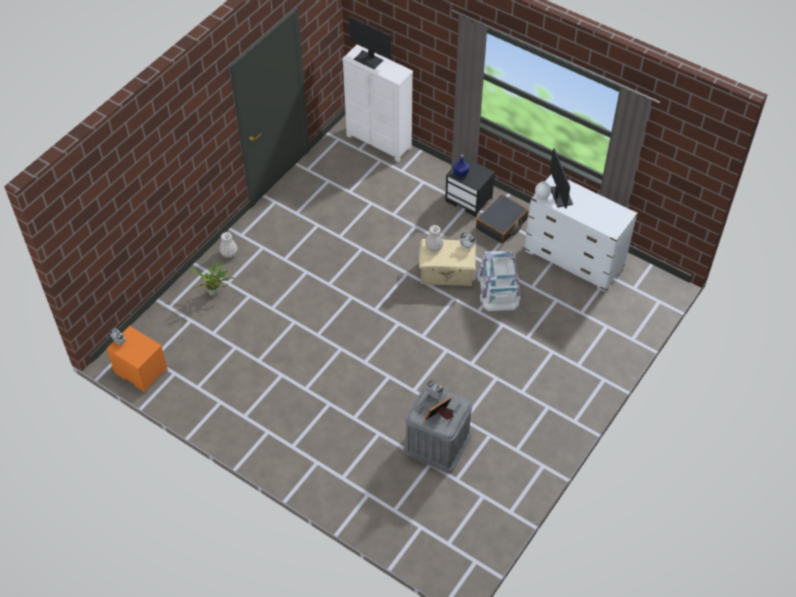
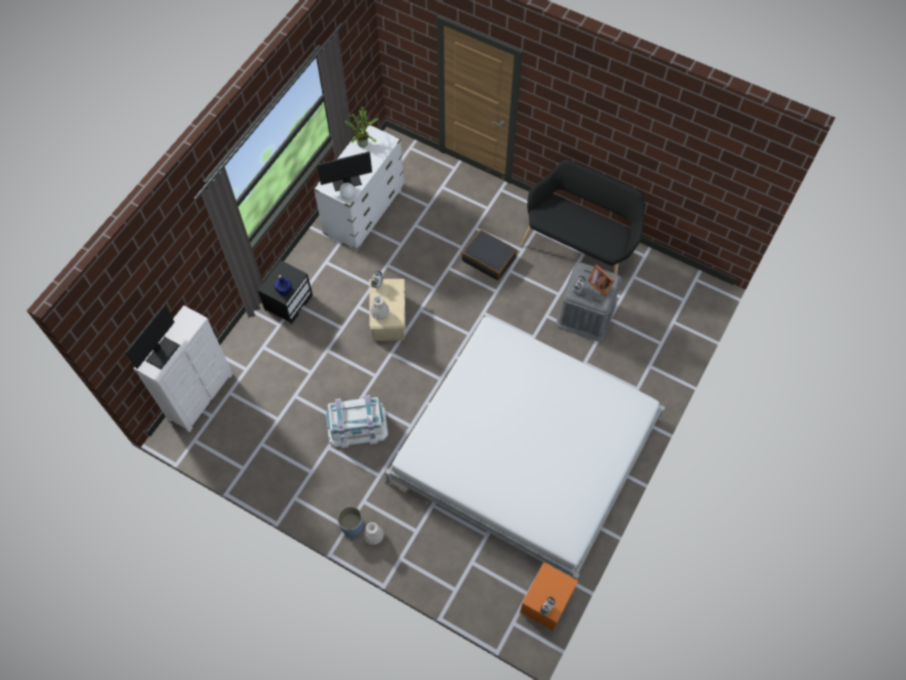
camera: 95 degrees left, 10 degrees up
(215, 293) = (432, 542): potted plant -> potted plant (363, 143)
(242, 239) = (352, 525): none -> blue planter
(290, 371) = (525, 449): none -> white bed
(498, 288) = (404, 272): white storage box -> white storage box (357, 426)
(501, 224) = (322, 272): black suitcase -> black suitcase (489, 259)
(524, 446) = (579, 247): none -> black bench

